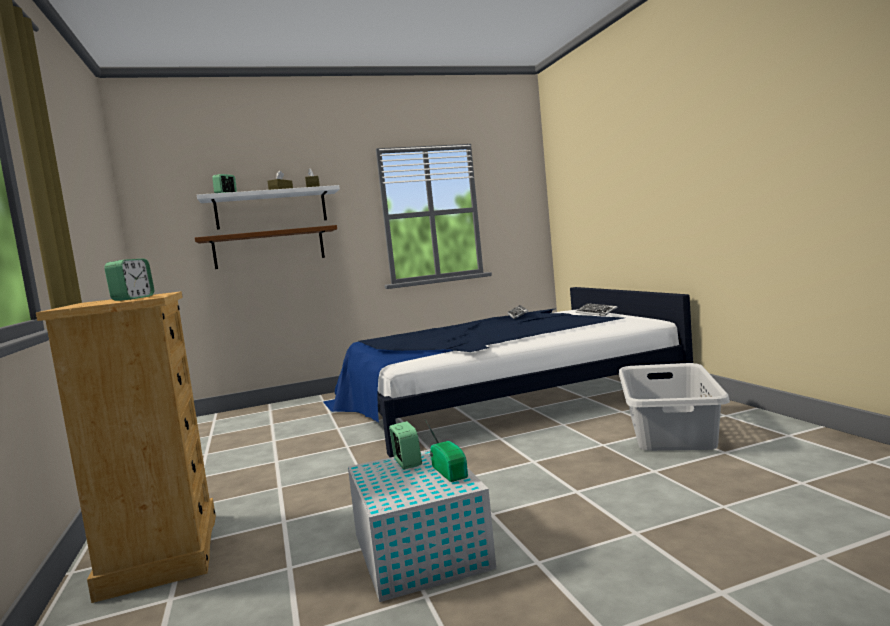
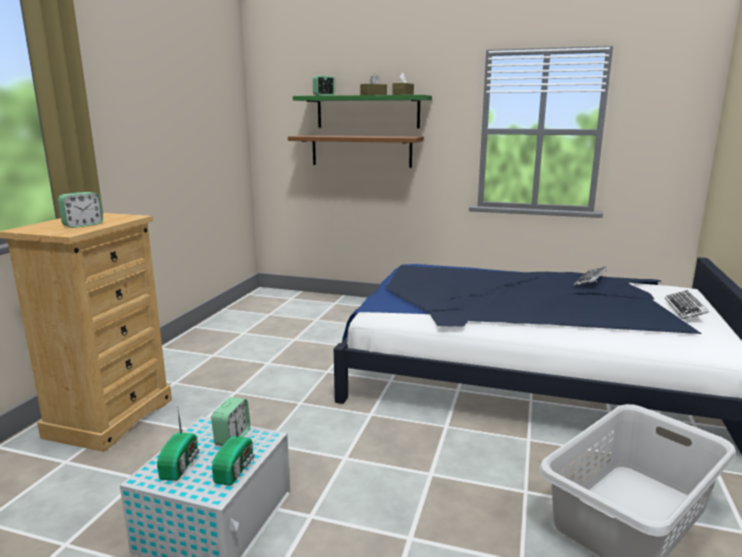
camera: 35 degrees right, 10 degrees up
(271, 209) = (367, 112): white shelf -> green shelf
(398, 488) = (181, 464): none -> radio

